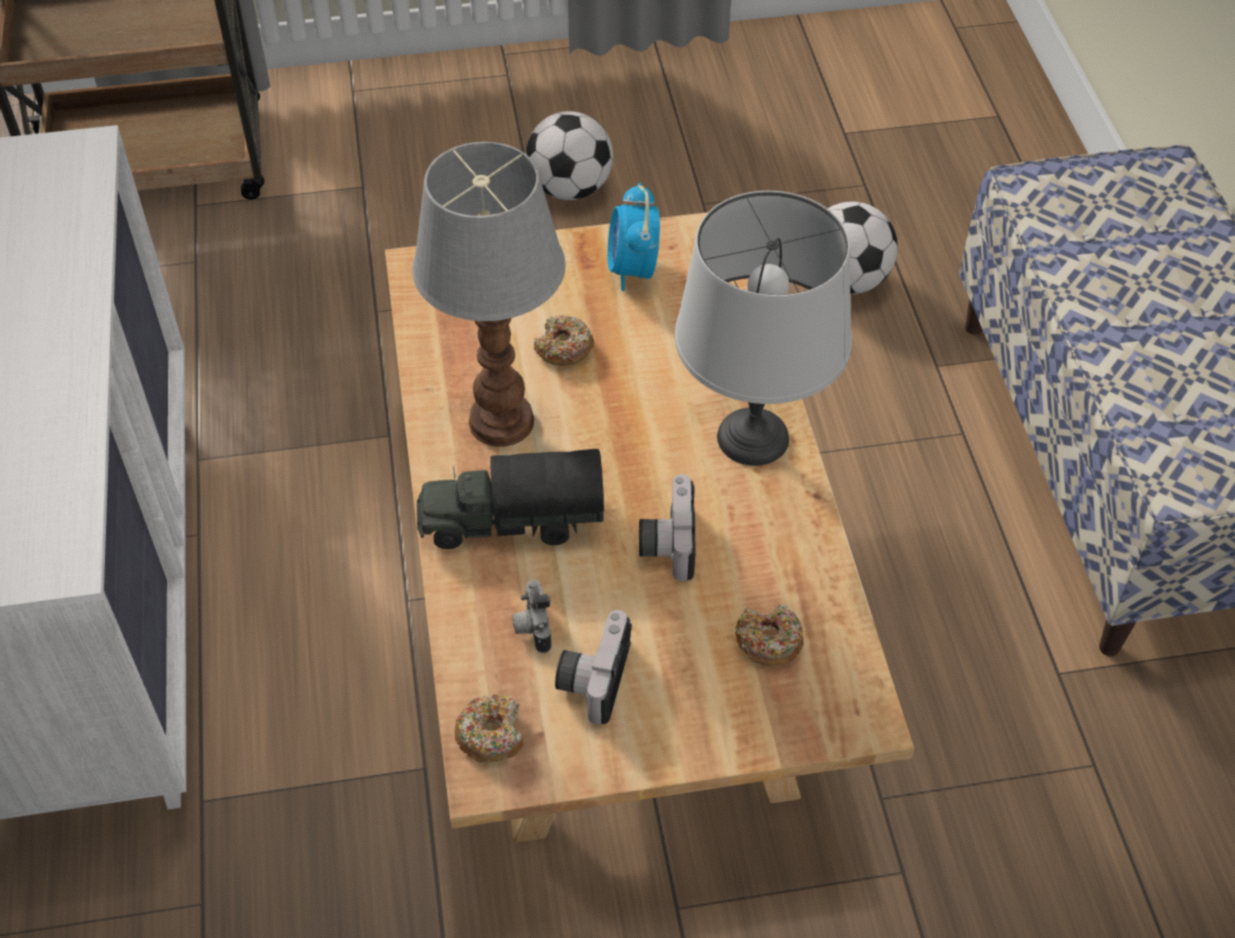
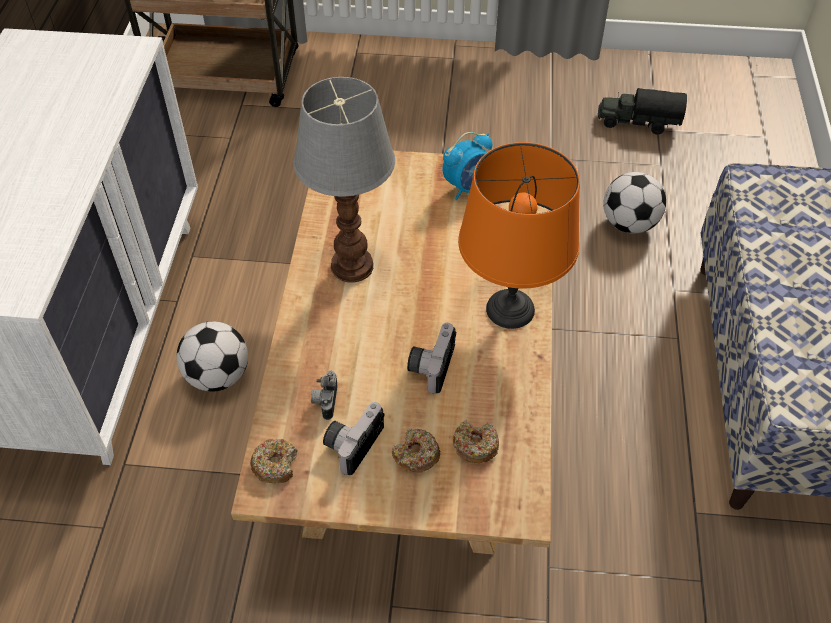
camera: 15 degrees right, 0 degrees up
(511, 522) = (335, 331): toy truck -> toy truck (637, 122)
(564, 348) = (407, 228): donut -> donut (416, 455)
(570, 189) = (469, 134): football -> football (218, 376)
(632, 270) = (468, 187): alarm clock -> alarm clock turned 135 degrees counterclockwise
(753, 439) = (510, 310): grey table lamp -> orange table lamp

